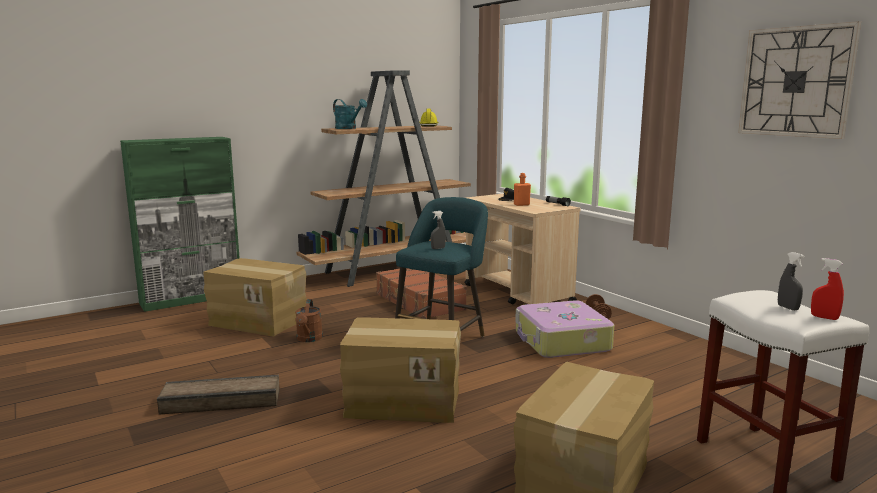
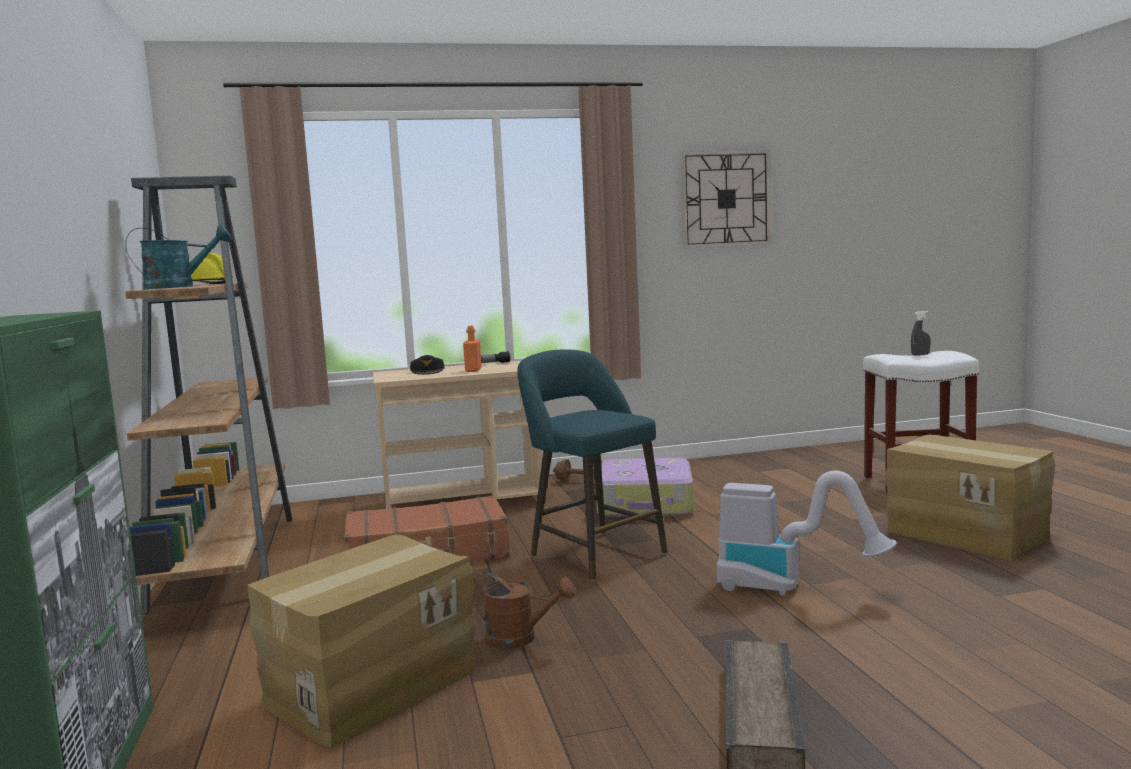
camera: 70 degrees left, 5 degrees down
(403, 401) = (788, 587): cardboard box -> vacuum cleaner
(438, 248) = (607, 416): grey spray bottle -> none
(824, 317) = (949, 351): red spray bottle -> none

